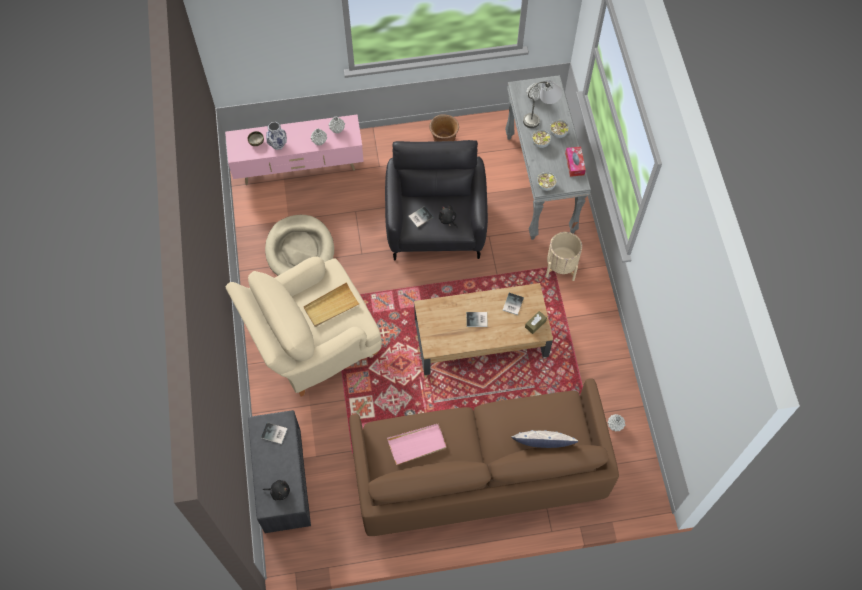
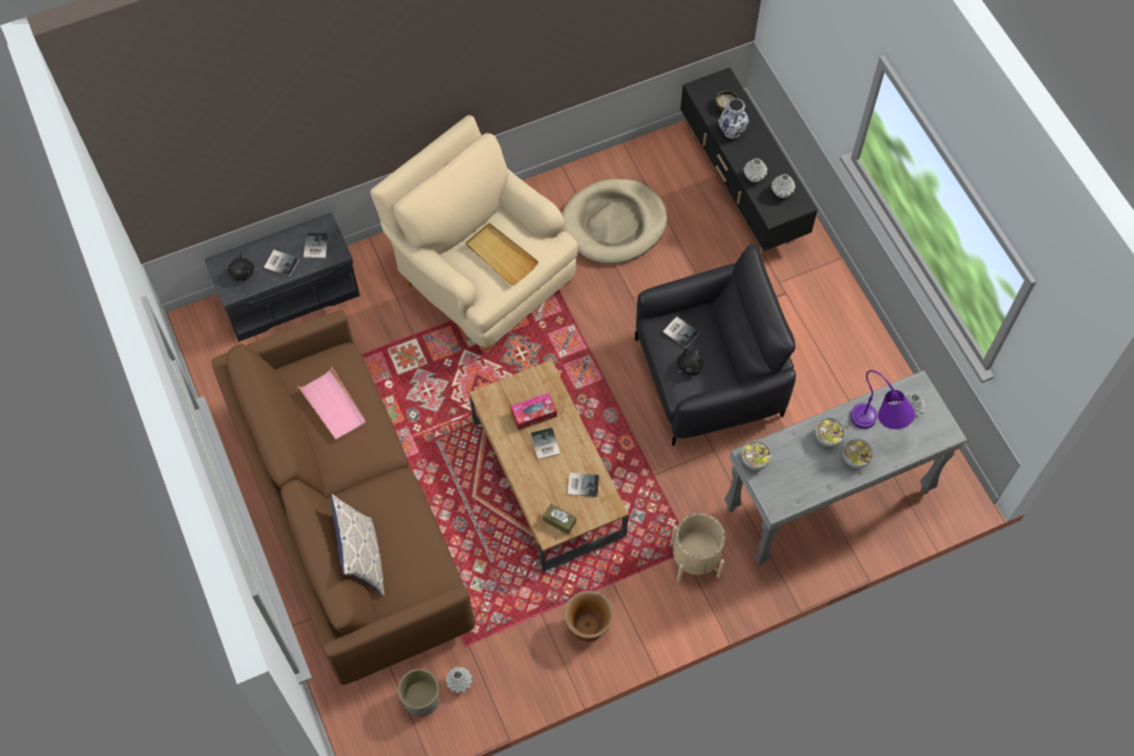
camera: 75 degrees right, 0 degrees up
(280, 461) = (281, 262): none -> book
(299, 168) = (741, 188): pink tv stand -> black tv stand
(443, 140) = (855, 353): brown planter -> brown planter (587, 626)
(541, 116) = (877, 429): grey table lamp -> purple table lamp
(574, 164) = (808, 492): tissue box -> tissue box (534, 414)
(621, 452) = (421, 699): none -> grey planter

